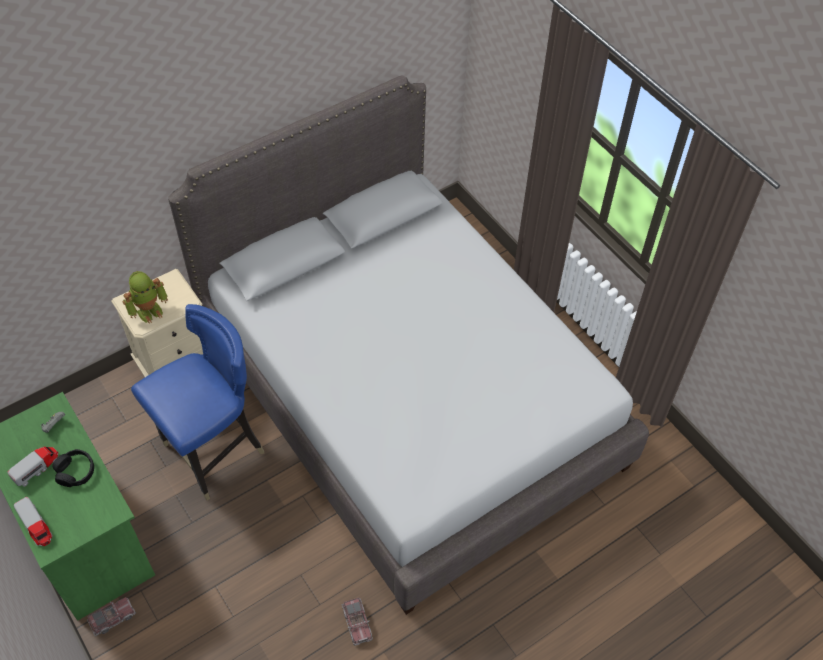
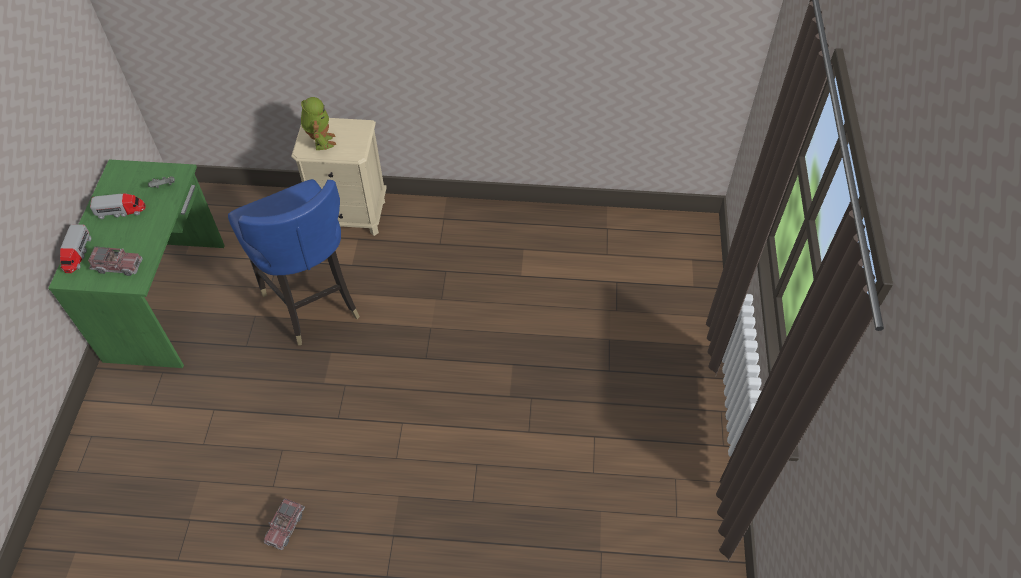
camera: 40 degrees right, 0 degrees up
(75, 472) = (142, 231): black headphones -> none
(112, 618) = (125, 379): toy truck -> toy truck (118, 266)
(149, 310) = (321, 141): toy robot -> toy robot turned 105 degrees counterclockwise
(214, 453) = (312, 302): blue chair -> blue chair turned 60 degrees clockwise
(409, 396) = (511, 363): grey bed -> none

